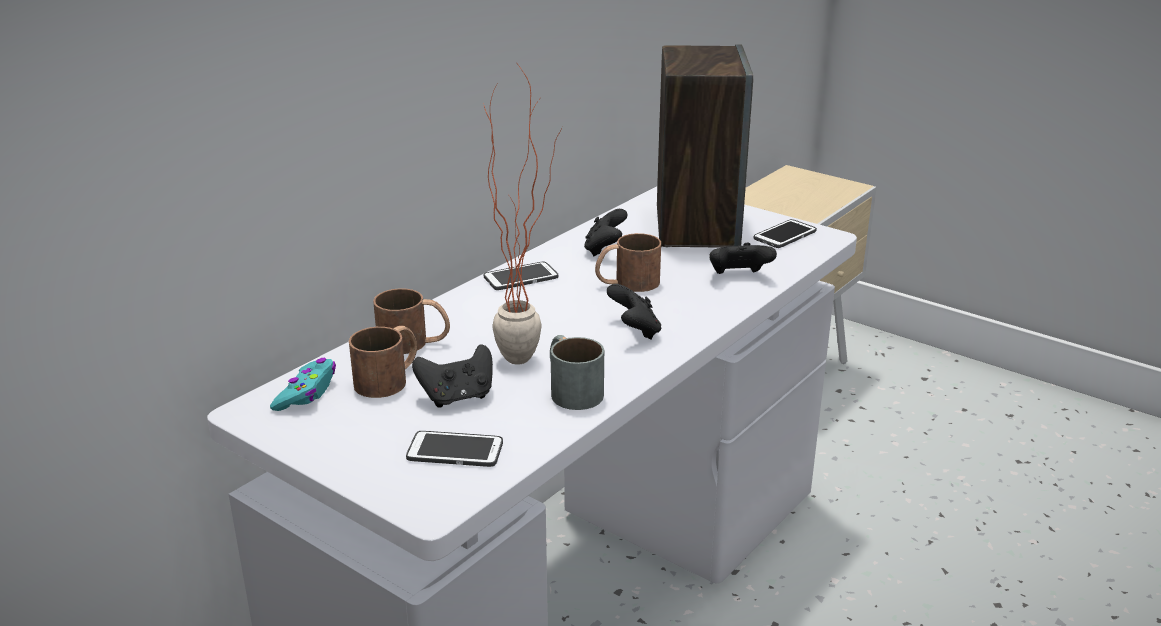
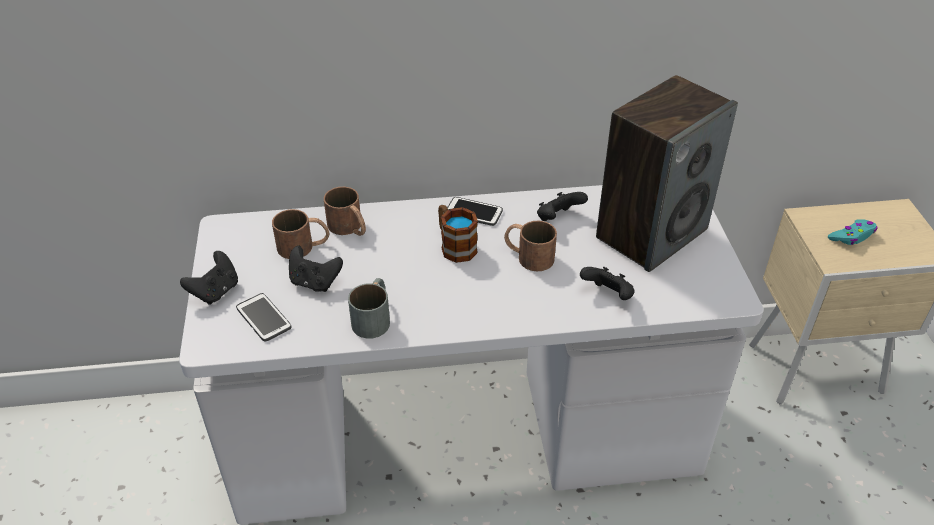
camera: 45 degrees right, 15 degrees up
(307, 393) = (257, 231): turquoise game controller -> turquoise game controller (852, 236)
(530, 355) = (391, 277): potted plant -> none
(548, 306) = (454, 245): none -> mug
(635, 331) = (473, 298): black game controller -> black game controller (215, 291)
(785, 235) = (704, 279): phone -> none

